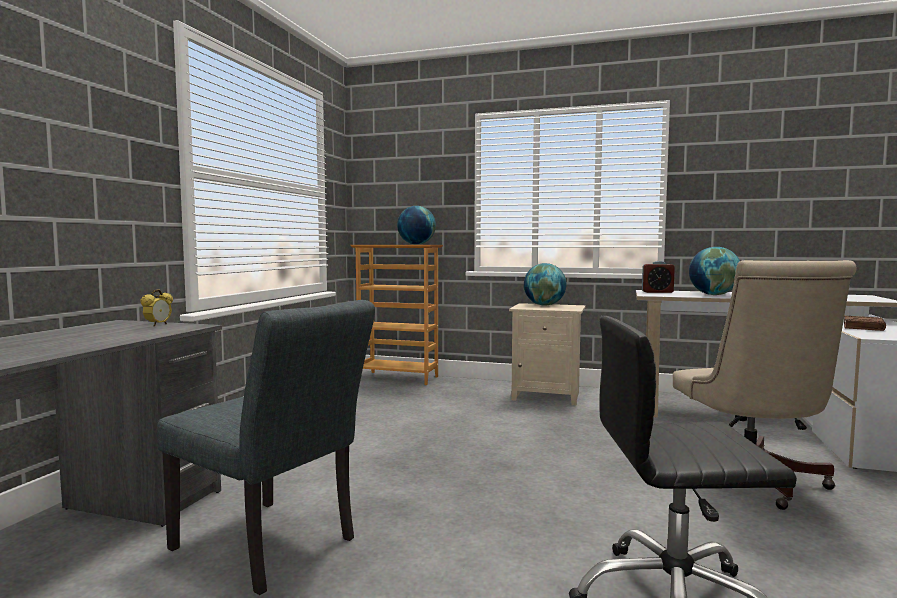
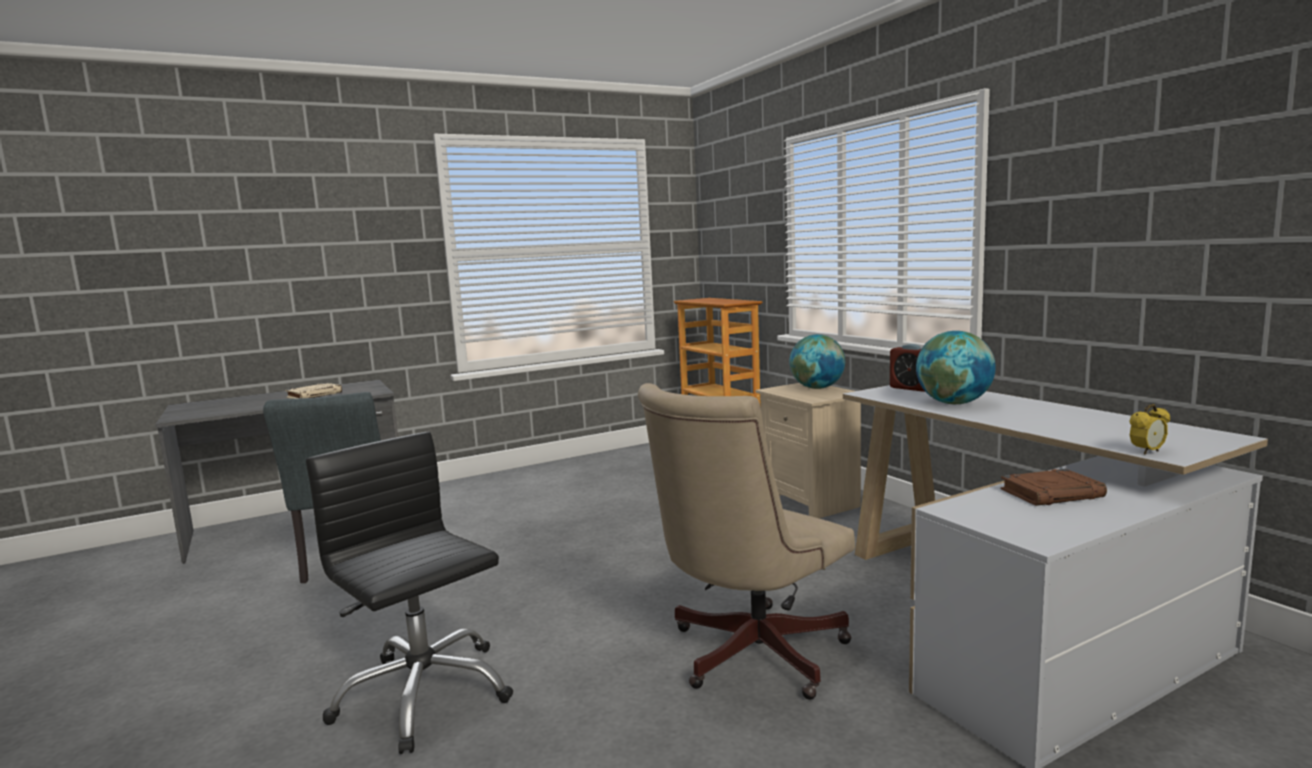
camera: 45 degrees right, 5 degrees up
(96, 335) = (315, 395): none -> beige book
(158, 325) = (369, 388): alarm clock -> alarm clock (1147, 452)
(416, 244) = (732, 301): globe -> none

